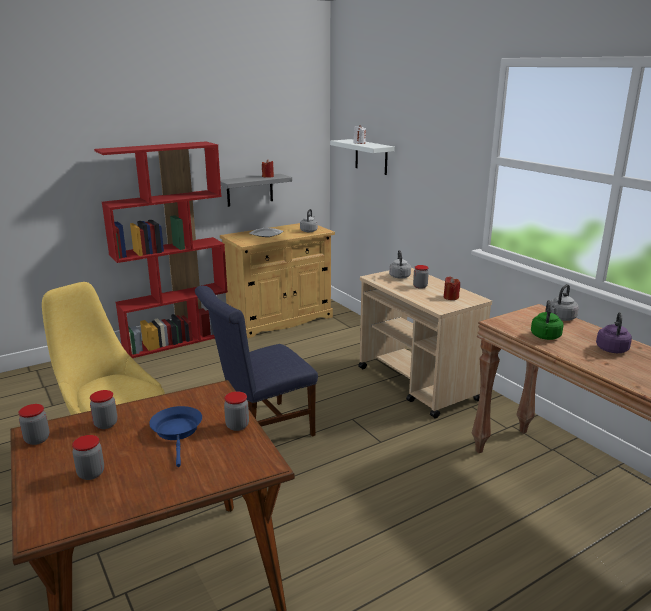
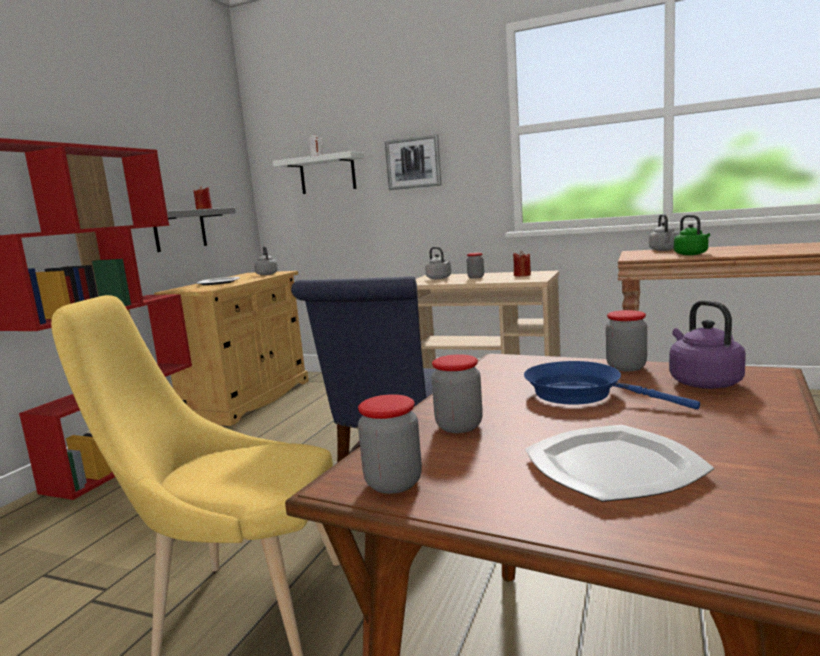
camera: 35 degrees left, 10 degrees down
(91, 473) = (615, 467): jar -> plate
(423, 165) = (413, 163): none -> picture
(611, 348) = (749, 248): purple kettle -> purple kettle (702, 382)

